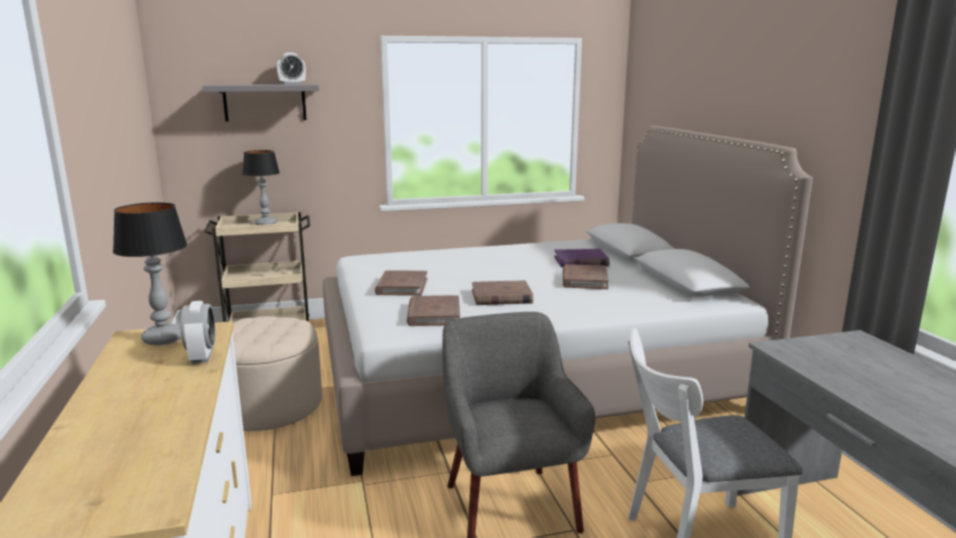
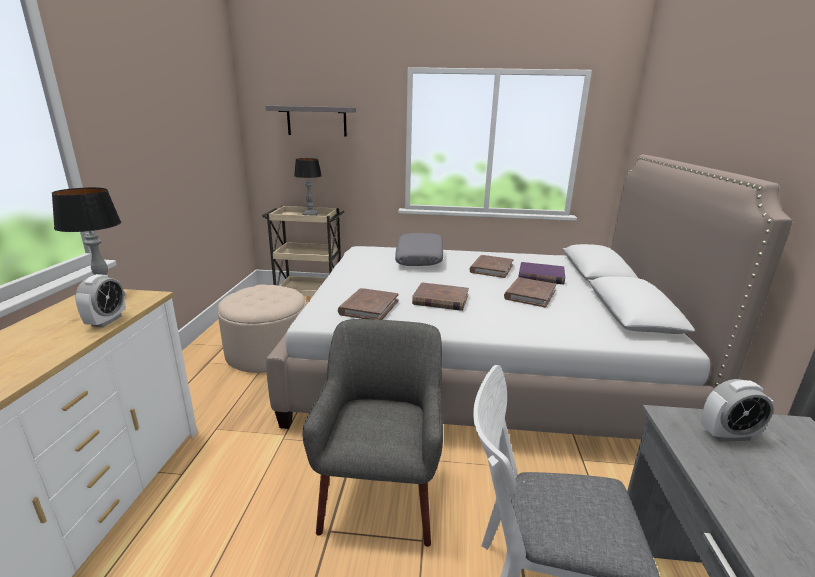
camera: 20 degrees right, 5 degrees up
(292, 84) = (334, 106): alarm clock -> alarm clock (728, 435)
(402, 286) = (369, 277): brown book -> brown book (491, 268)
(439, 259) = (420, 258): none -> grey pillow

